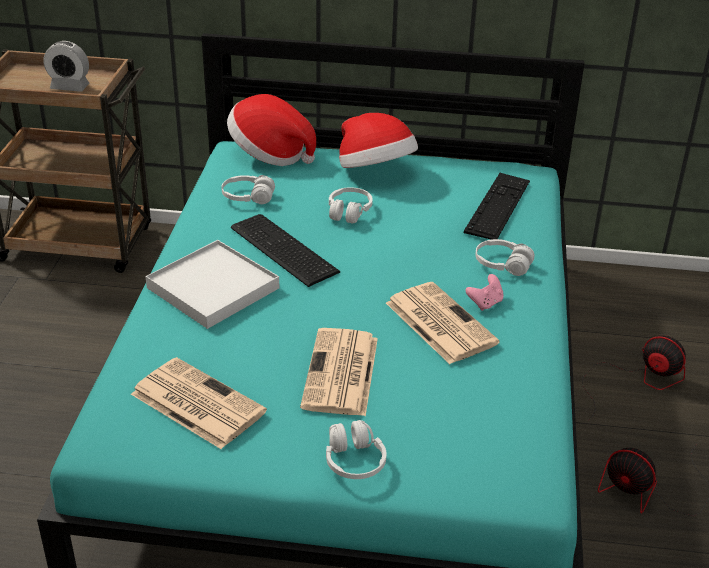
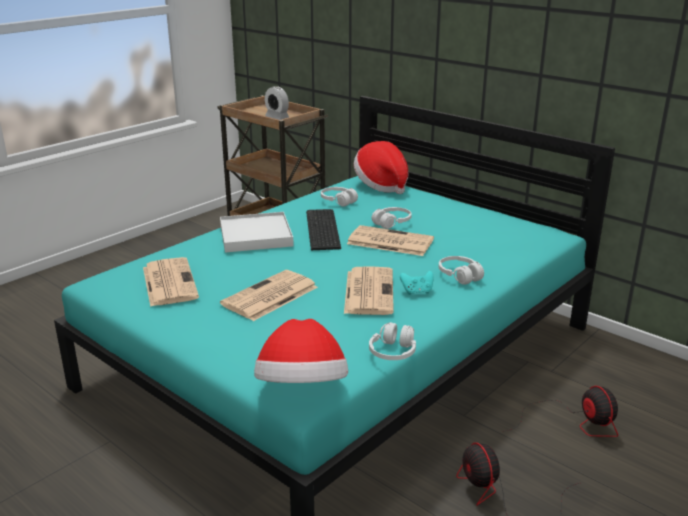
camera: 35 degrees right, 10 degrees down
(354, 461) = (213, 339): white headphones -> white headphones (393, 352)
(375, 171) = (439, 208): hat -> hat (302, 389)
(381, 242) = (389, 241): none -> newspaper
(485, 303) = (417, 291): pink game controller -> turquoise game controller
(498, 206) = (501, 244): keyboard -> none

